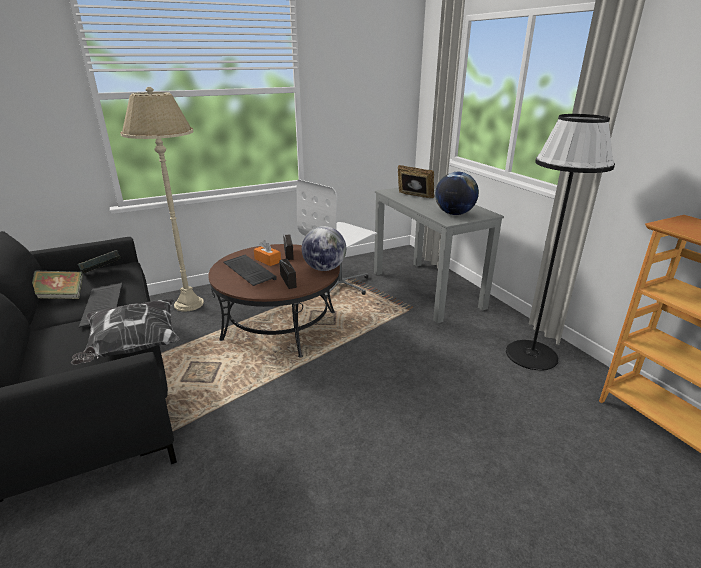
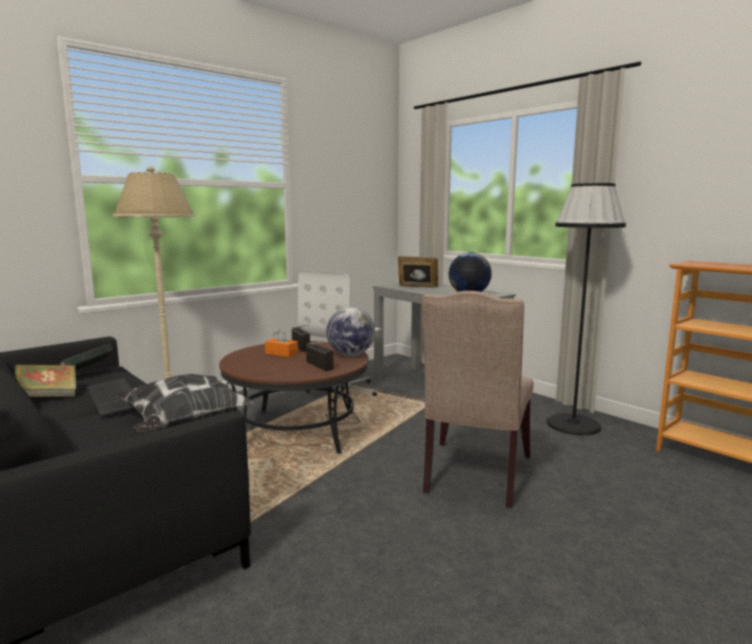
camera: 15 degrees left, 15 degrees down
(248, 271) = (266, 362): keyboard -> none
(402, 402) = (475, 476): none -> beige chair

